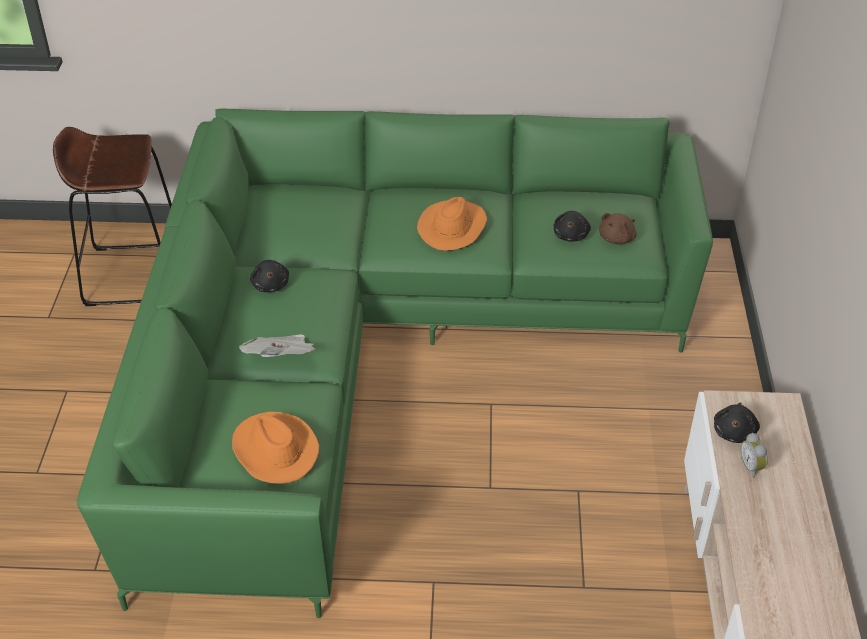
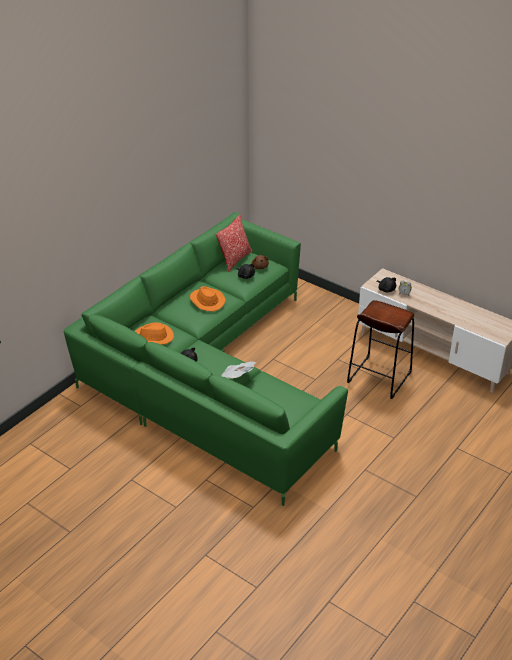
camera: 55 degrees left, 5 degrees down
(134, 274) = (72, 428): brown stool -> brown stool (379, 377)
(274, 450) = (287, 398): orange hat -> orange hat (153, 337)
(602, 202) = (235, 260): none -> pillow

